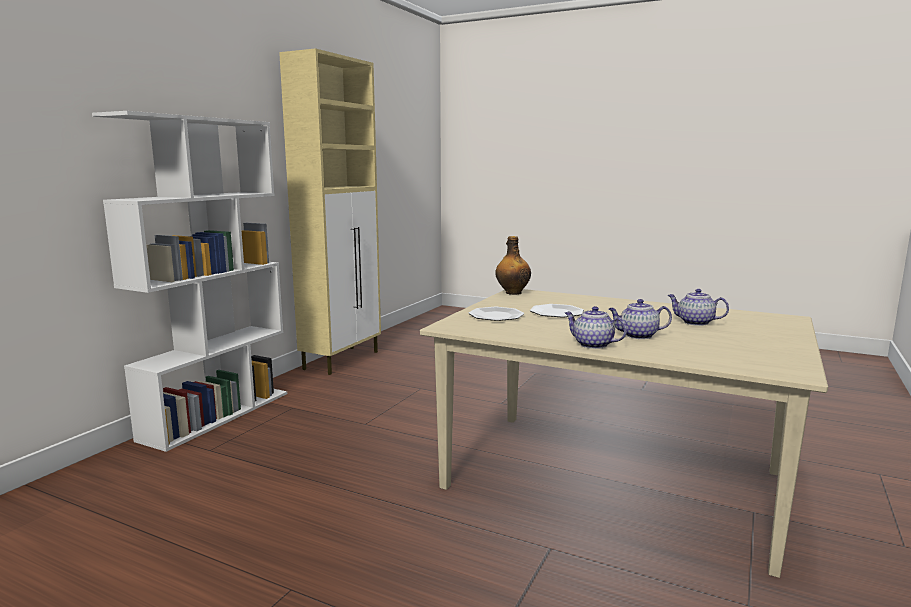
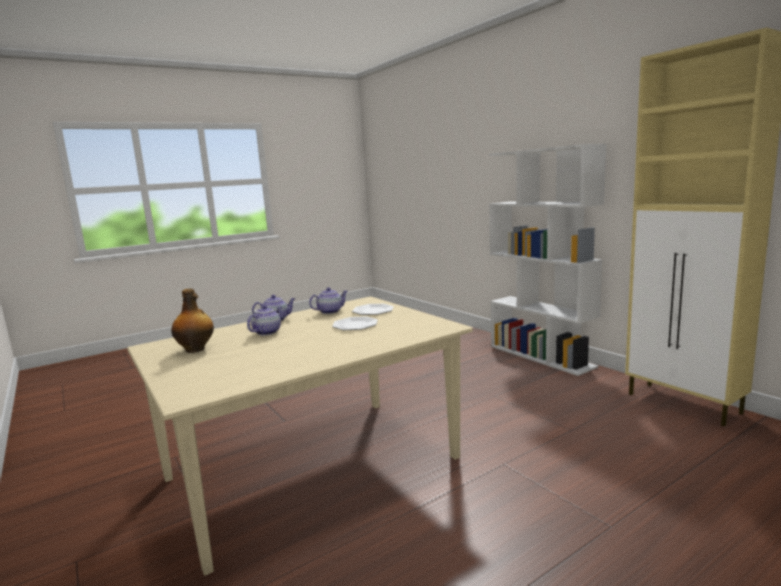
camera: 120 degrees right, 0 degrees up
(512, 292) = (443, 324): bottle -> bottle (196, 349)
(694, 322) = (254, 356): teapot -> teapot (330, 311)

